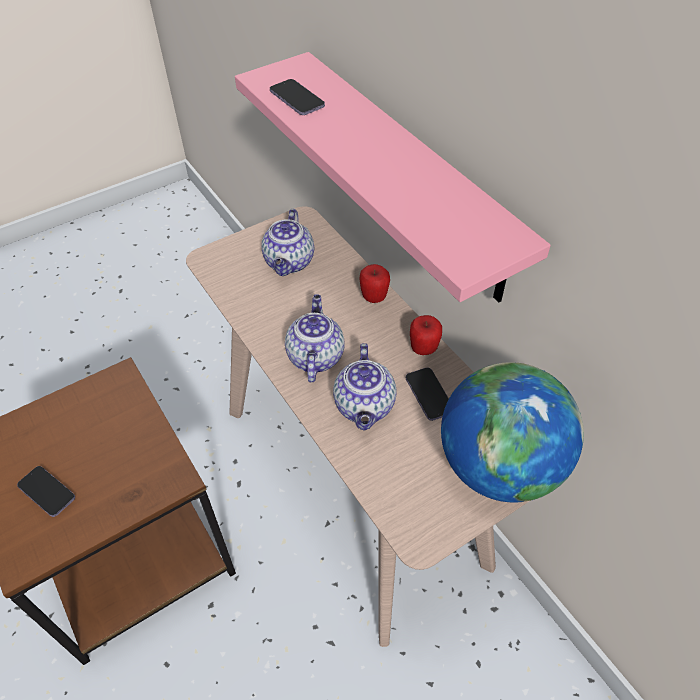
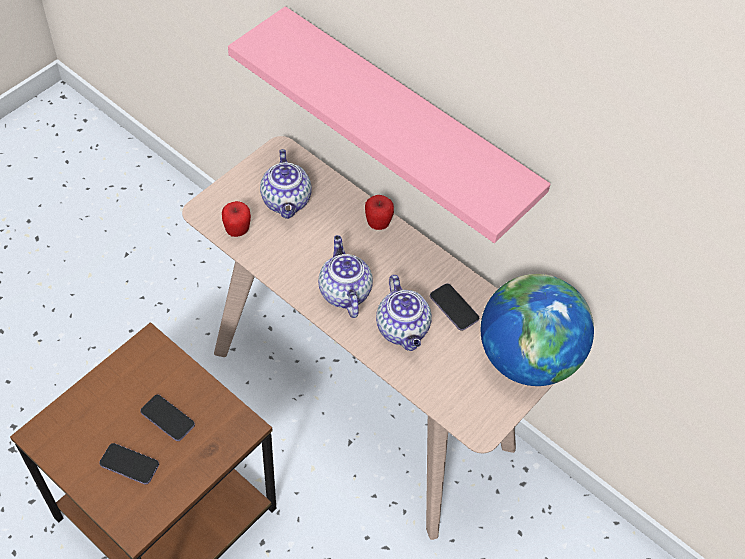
camera: 20 degrees left, 5 degrees up
(297, 99) = (298, 66): phone -> phone (167, 419)
(423, 349) = (437, 266): apple -> apple (237, 230)

